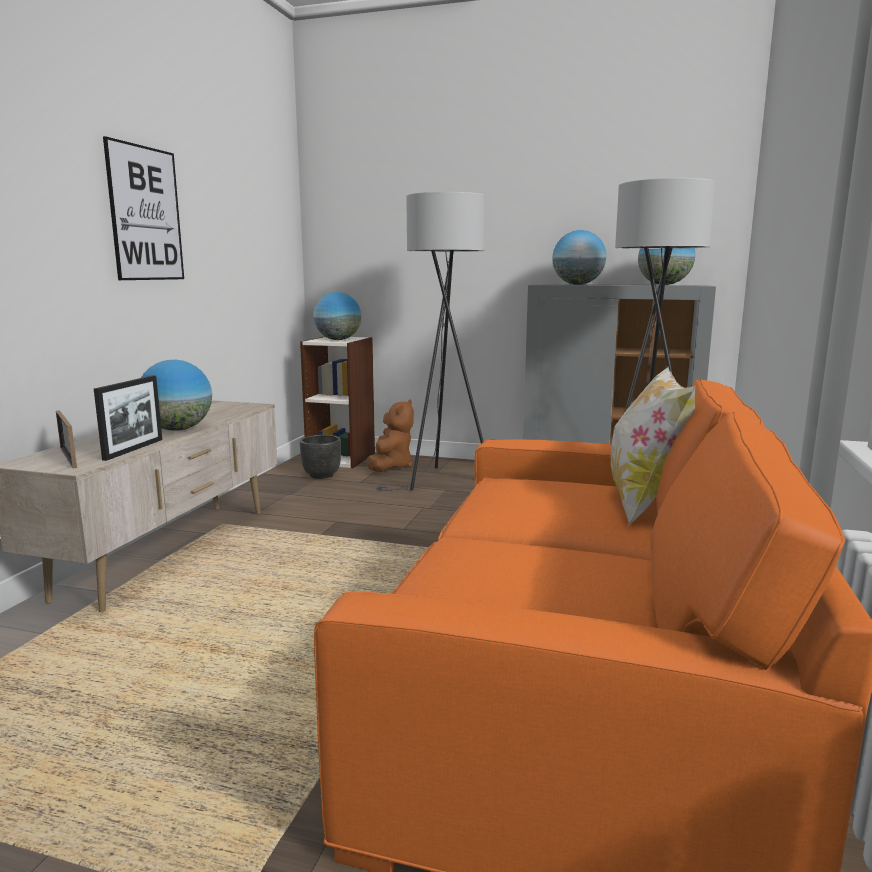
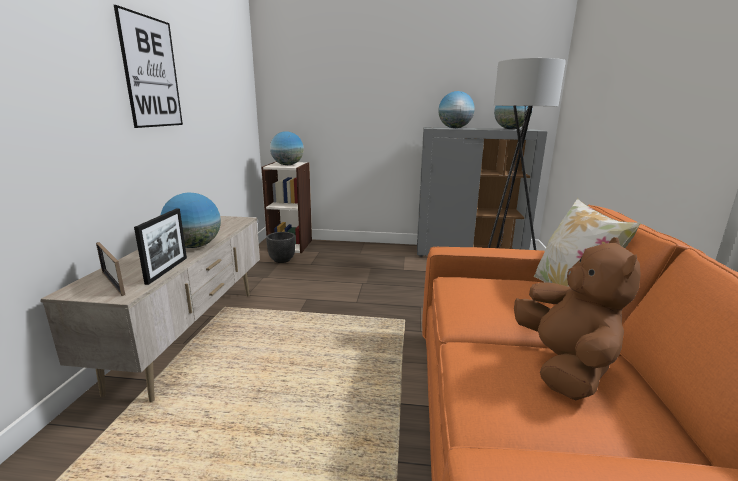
camera: 10 degrees left, 5 degrees up
(390, 466) = (326, 250): brown plush toy -> brown plush toy (563, 366)
(442, 482) = (366, 261): grey floor lamp -> none

